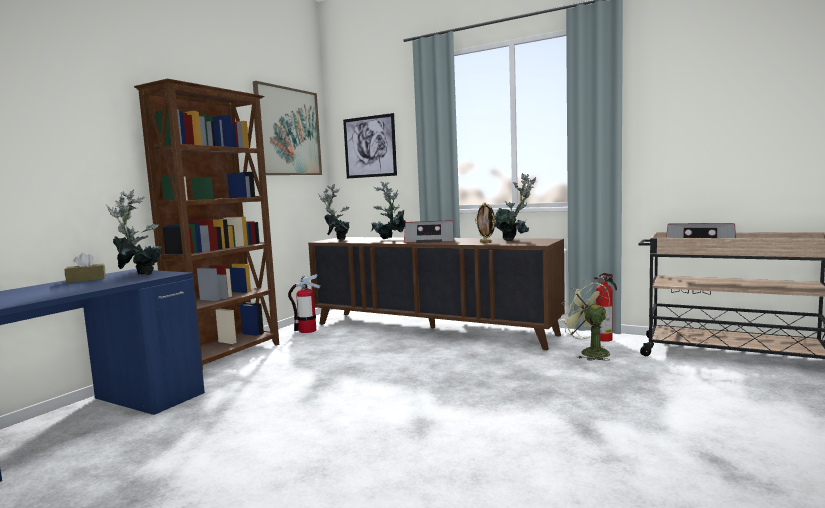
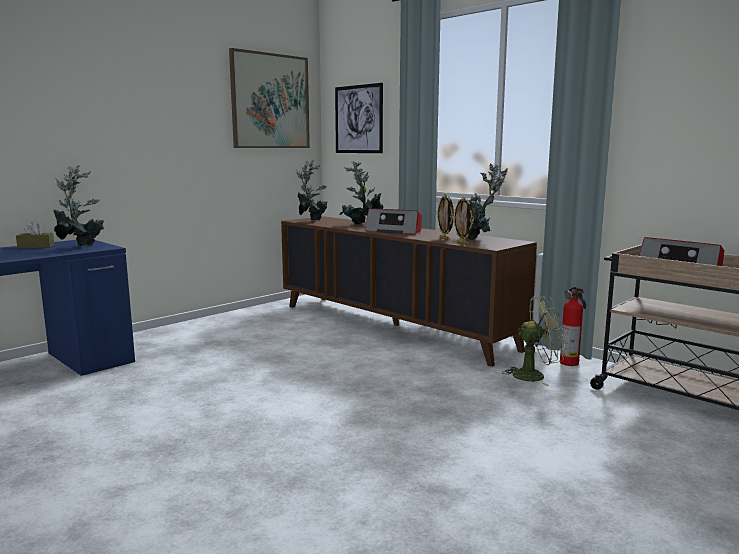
camera: 15 degrees right, 5 degrees up
(229, 356) = (182, 329): brown bookcase -> none
(307, 330) = (272, 312): fire extinguisher -> none
(509, 244) = (463, 244): none -> picture frame
(589, 352) = (535, 375): green fan -> green fan turned 105 degrees clockwise

